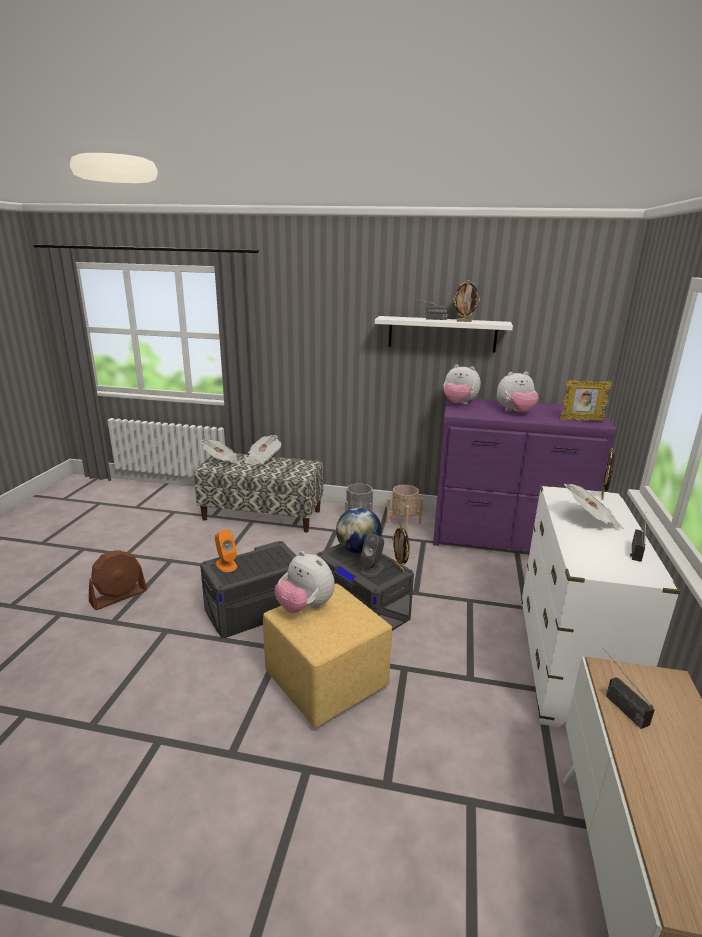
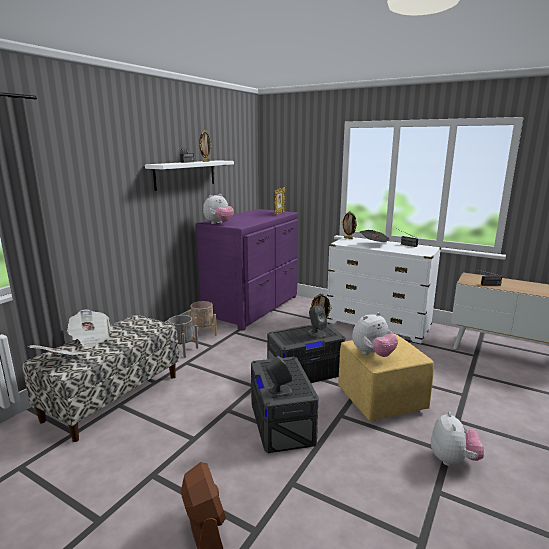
camera: 70 degrees left, 5 degrees down
(226, 565) = (278, 391): orange speaker -> grey speaker
(358, 550) = (287, 333): globe -> none
(515, 412) = (251, 218): plush toy -> plush toy (453, 460)

